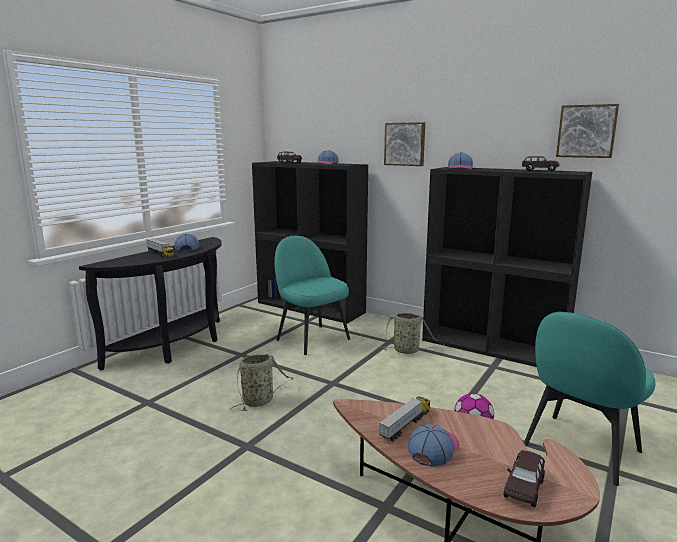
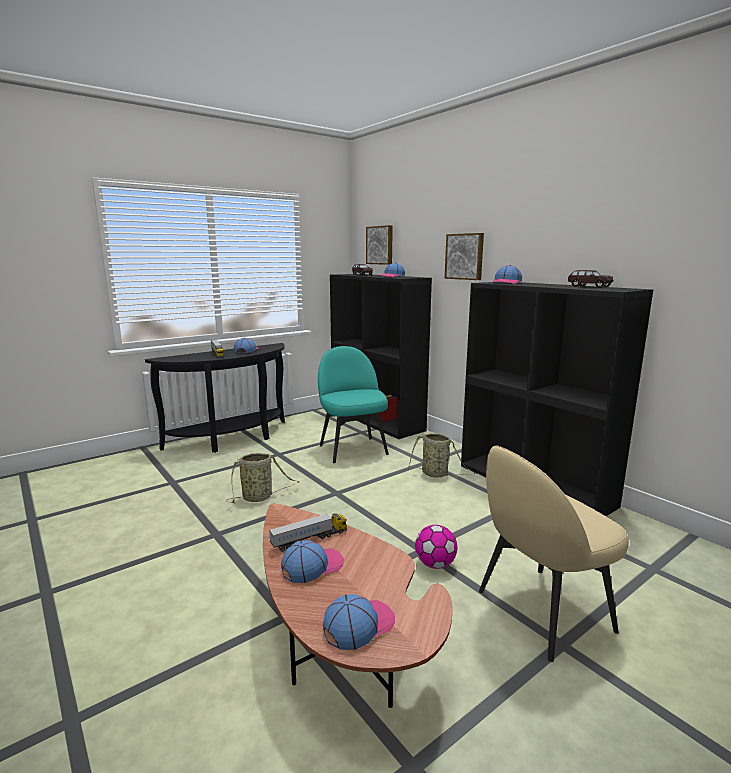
camera: 20 degrees right, 0 degrees up
(524, 487) = (359, 625): brown toy car -> cap
(580, 449) = (541, 611): turquoise chair -> beige chair
(586, 131) = (649, 240): picture -> picture (380, 245)

